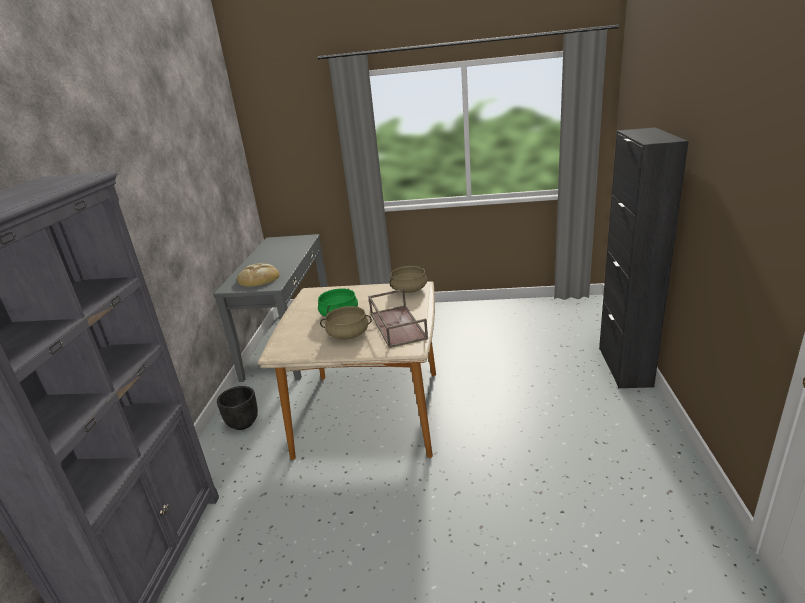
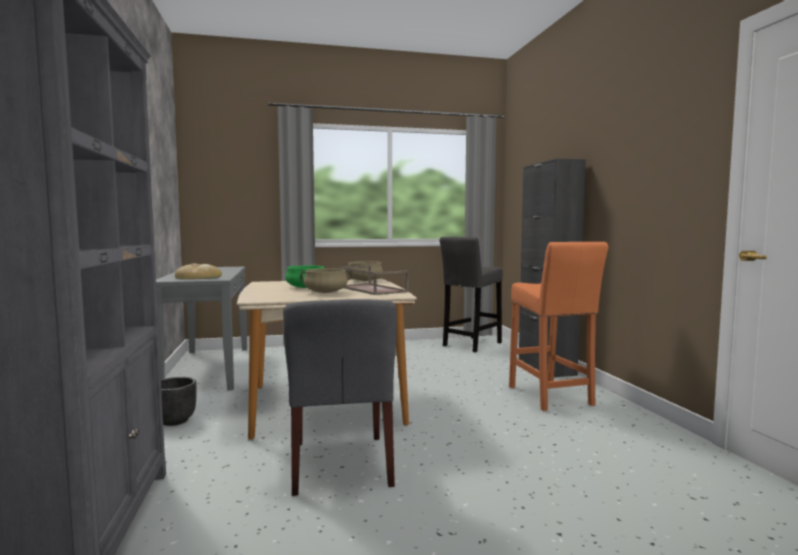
camera: 20 degrees left, 20 degrees down
(352, 507) = (341, 463): none -> grey chair
(557, 314) = (470, 345): none -> grey stool
(600, 427) = (551, 397): none -> orange stool

